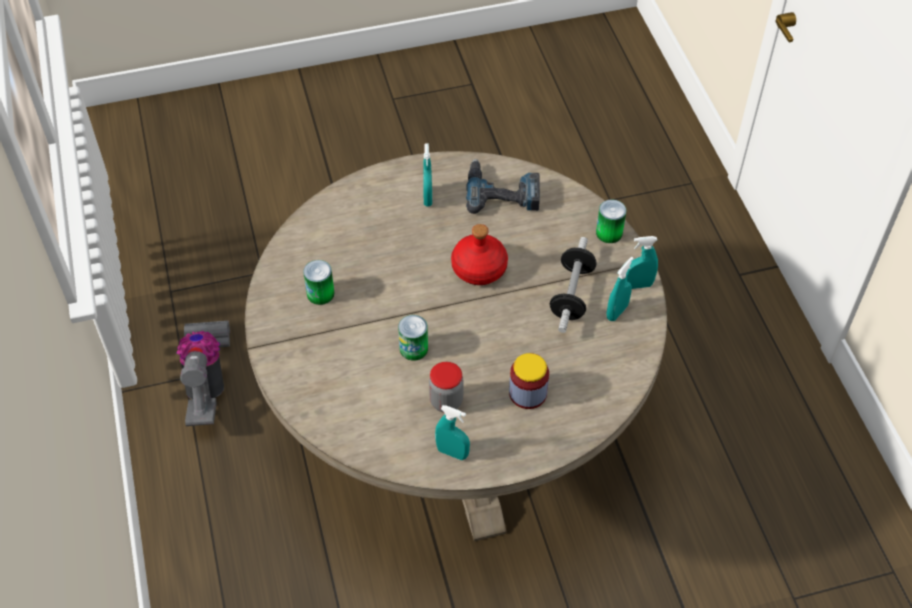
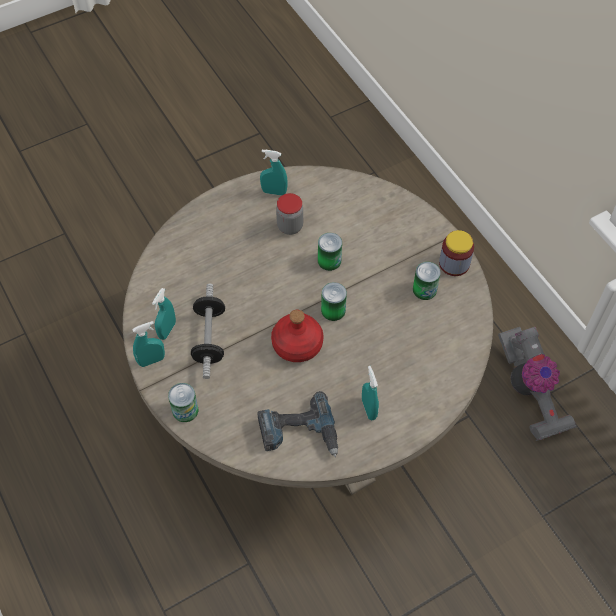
camera: 165 degrees right, 5 degrees up
(429, 294) = (333, 310): none -> can
(527, 393) = (228, 245): jar -> jar (454, 263)

